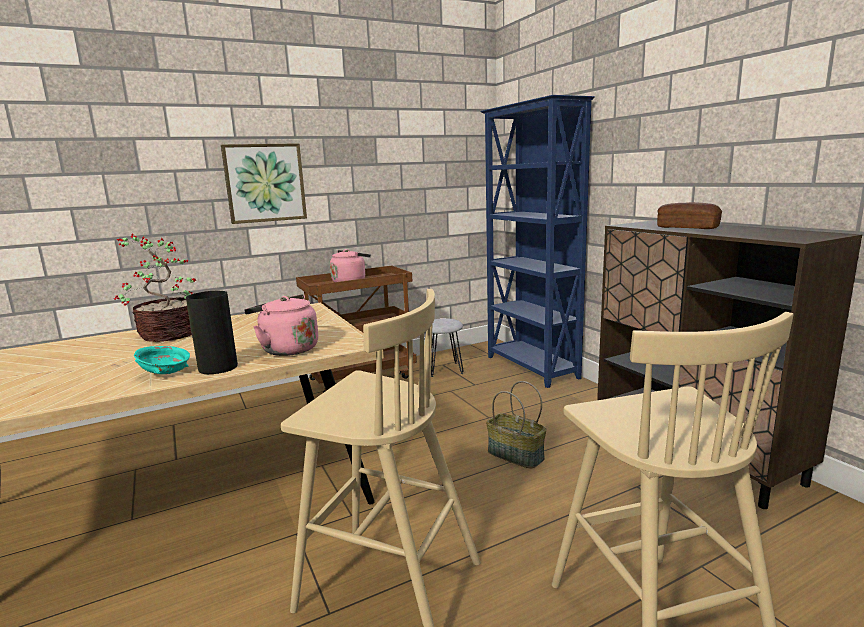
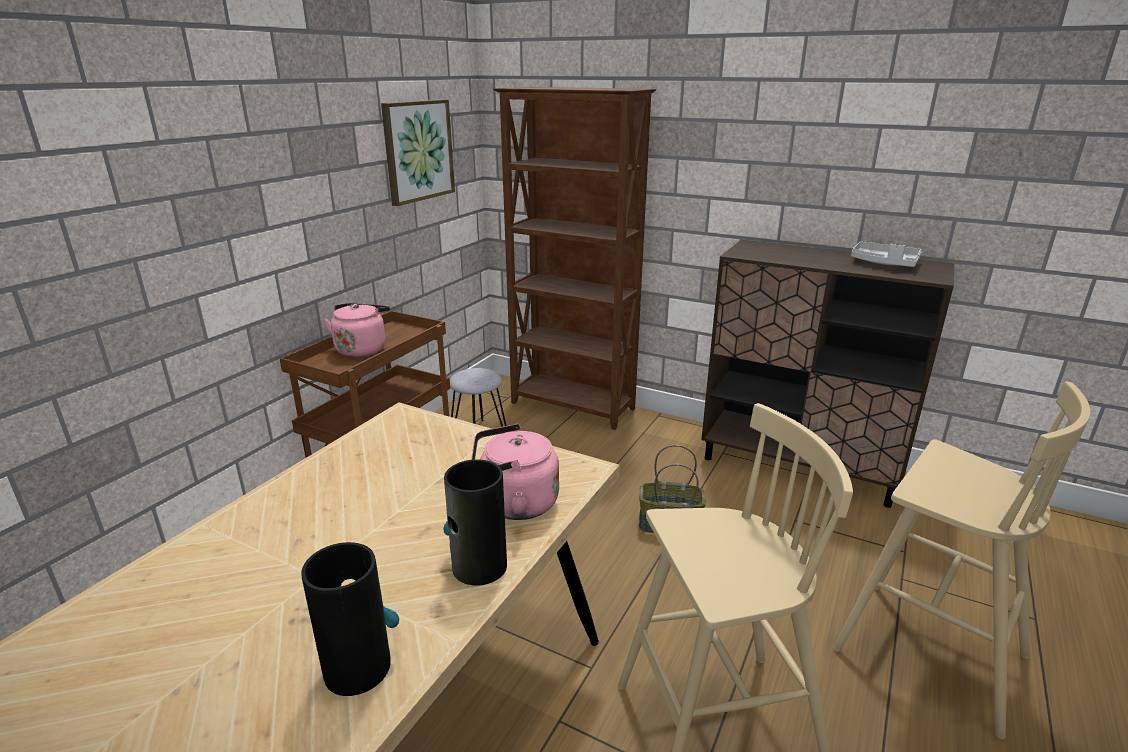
camera: 35 degrees left, 10 degrees up
(100, 385) = (358, 667): none -> vase
(165, 372) = (418, 604): turquoise bowl -> none
(168, 334) = (266, 529): potted plant -> none
(265, 183) = (216, 217): picture -> picture (418, 151)
(531, 368) = (573, 406): blue bookcase -> brown bookcase
(687, 228) = (808, 258): bread -> none
(765, 232) = (884, 263): none -> grey tray

